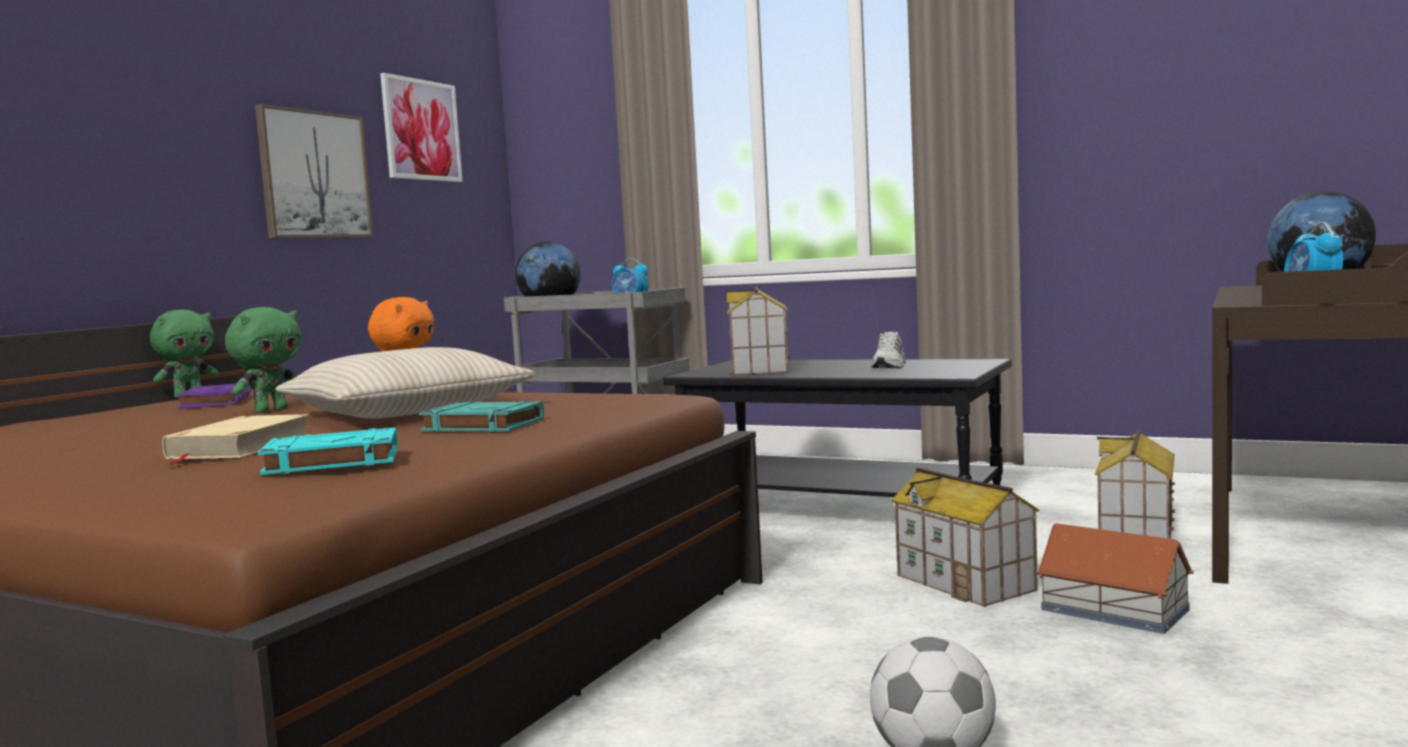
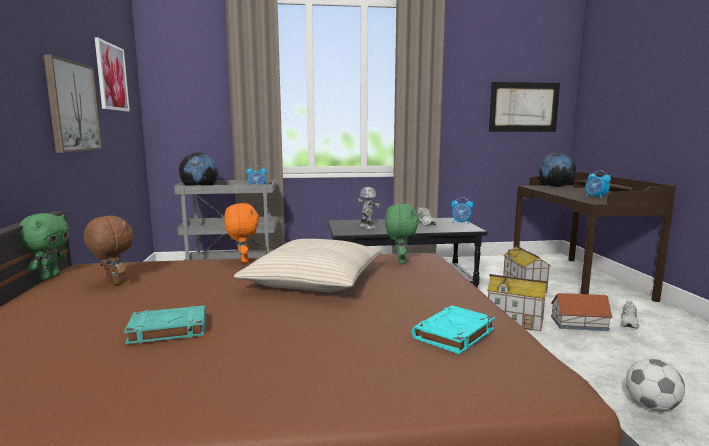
camera: 35 degrees left, 5 degrees up
(215, 402) = (113, 283): purple book -> brown plush toy
(240, 447) = (337, 329): beige book -> none
(271, 410) = (199, 287): green plush toy -> green plush toy (400, 261)
(481, 425) = (409, 289): turquoise book -> turquoise book (167, 330)
(760, 369) = (368, 227): toy house -> toy robot
(969, 366) = (461, 223): none -> alarm clock
(1262, 84) = (523, 107): none -> picture
(1267, 629) = (629, 322): none -> white shoe

